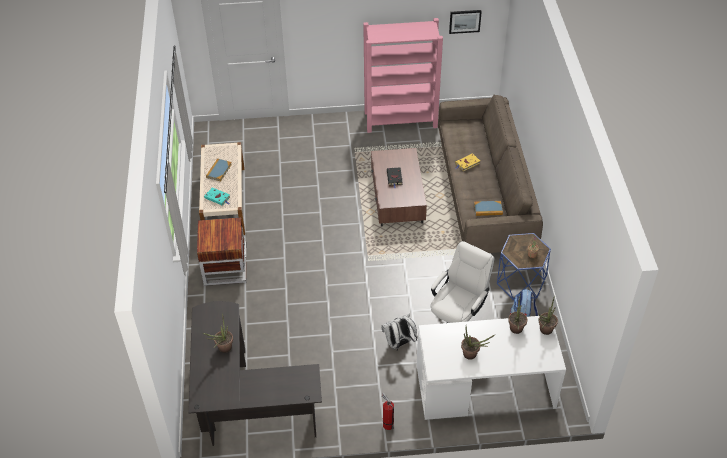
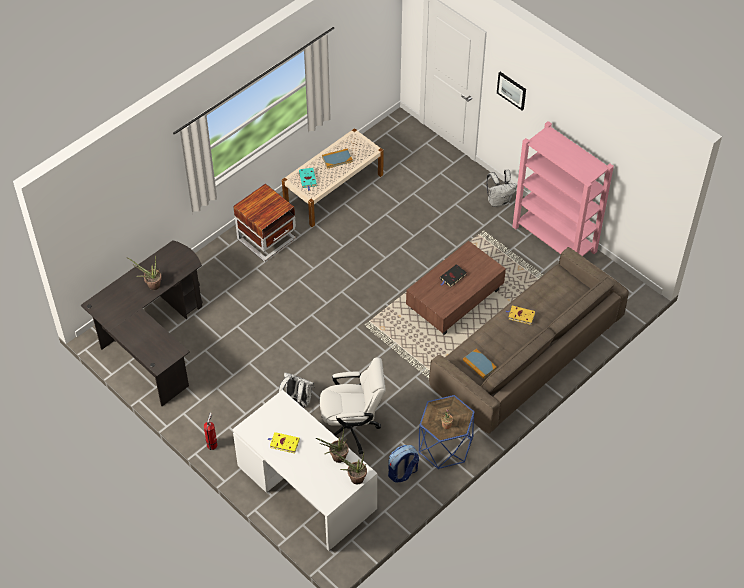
camera: 50 degrees right, 5 degrees up
(338, 125) = (499, 201): none -> white backpack
(465, 21) = (639, 188): picture -> picture (512, 90)
(472, 355) = (283, 443): potted plant -> yellow book

